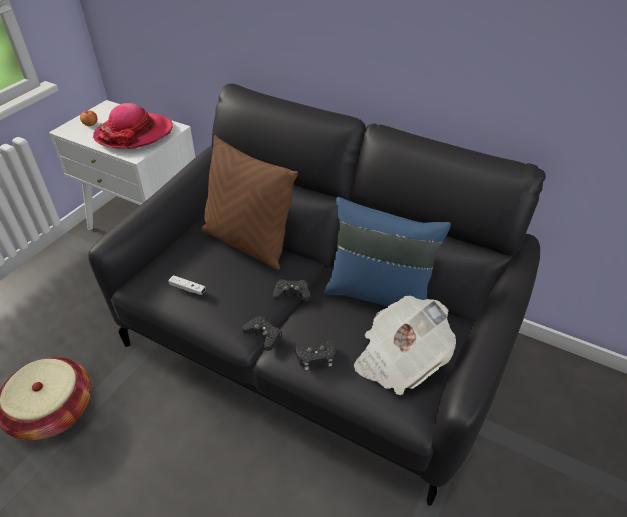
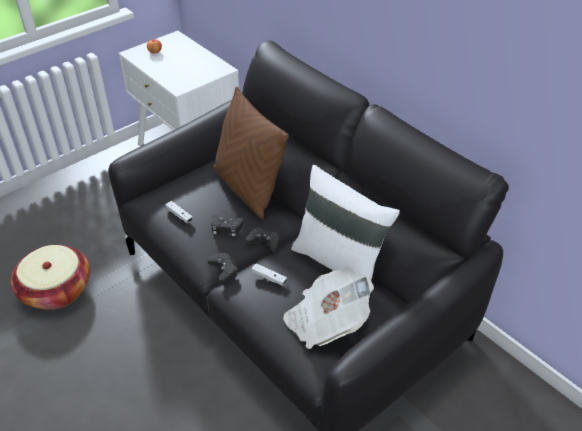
camera: 20 degrees right, 0 degrees up
(134, 133) = (187, 68): hat -> none
(316, 357) = (256, 300): black game controller -> black game controller (226, 228)
(317, 330) = (269, 278): none -> white game controller
(378, 294) = (339, 262): blue pillow -> white pillow

